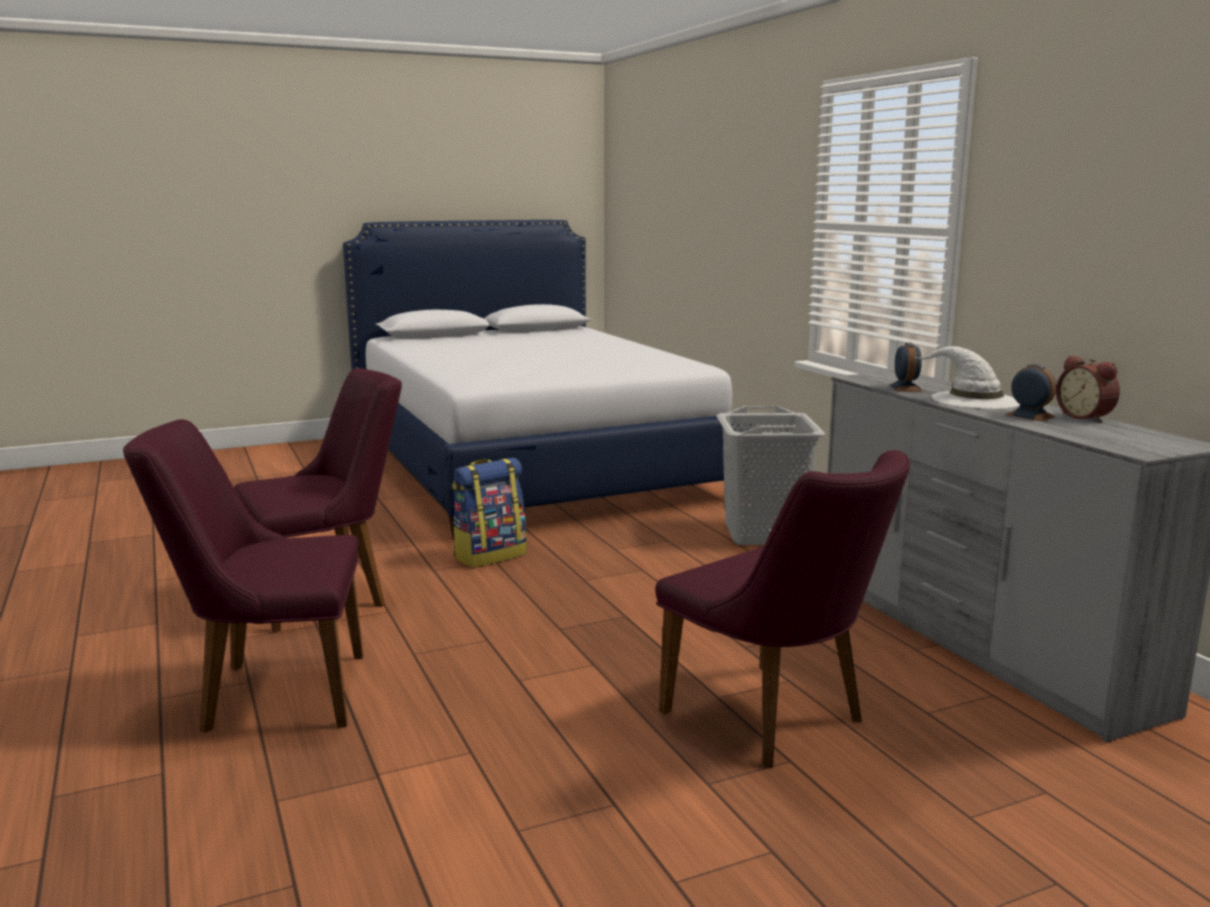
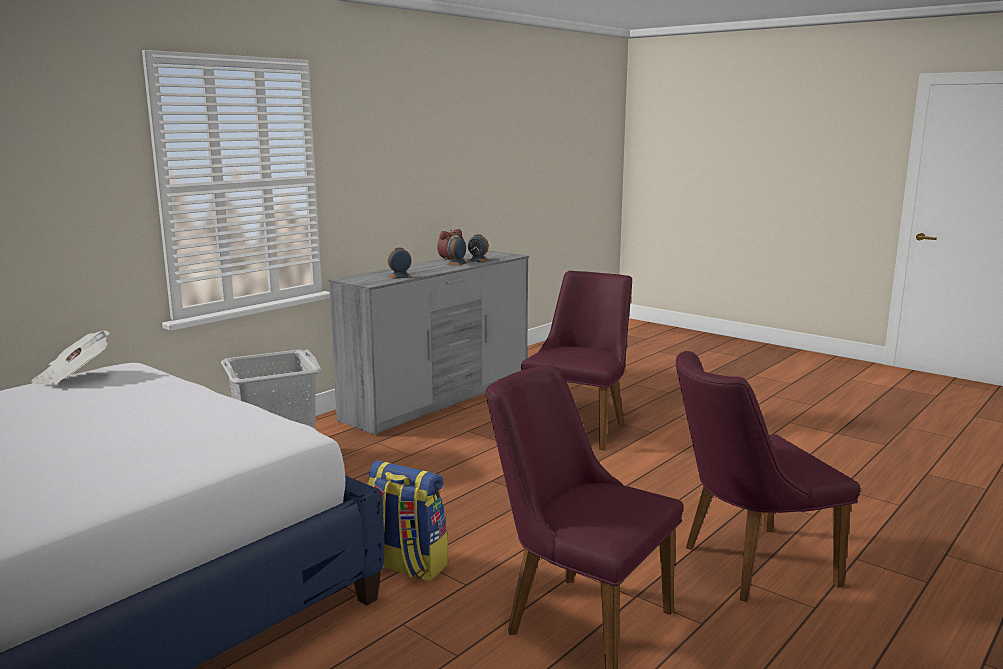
camera: 115 degrees left, 0 degrees up
(268, 693) = (745, 565): purple chair -> purple chair turned 105 degrees clockwise
(679, 359) = (73, 377): none -> newspaper
(973, 400) = (424, 269): white hat -> none
(1065, 427) = (478, 260): none -> alarm clock

